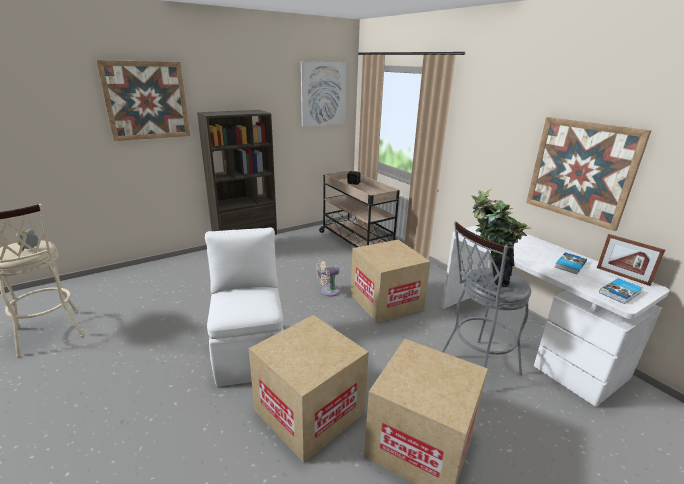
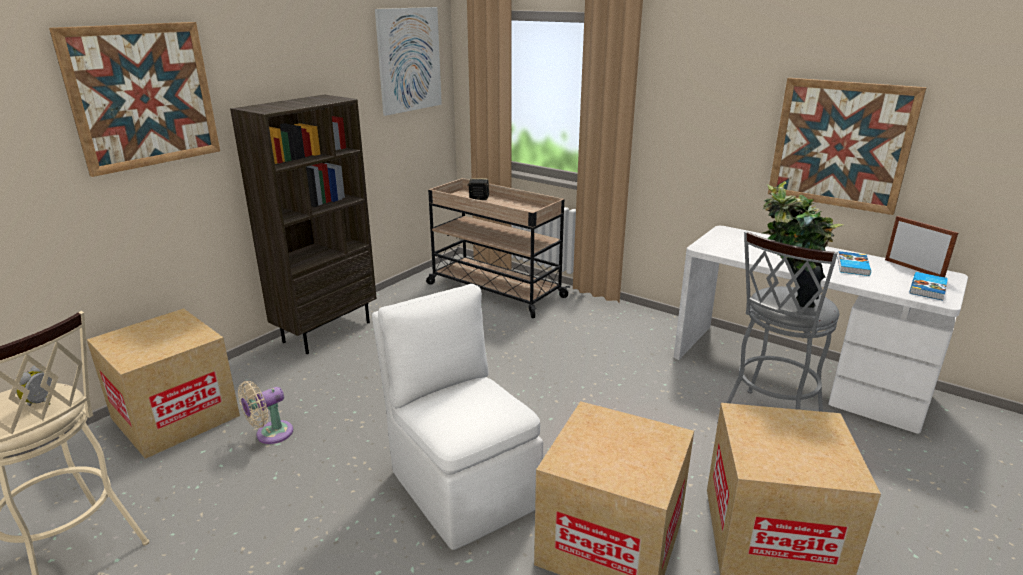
camera: 20 degrees left, 0 degrees up
(328, 291) = (509, 371): beige fan -> beige fan (270, 434)
(386, 302) = (600, 367): cardboard box -> cardboard box (175, 417)
(622, 276) = (913, 269): picture frame -> picture frame turned 150 degrees counterclockwise

